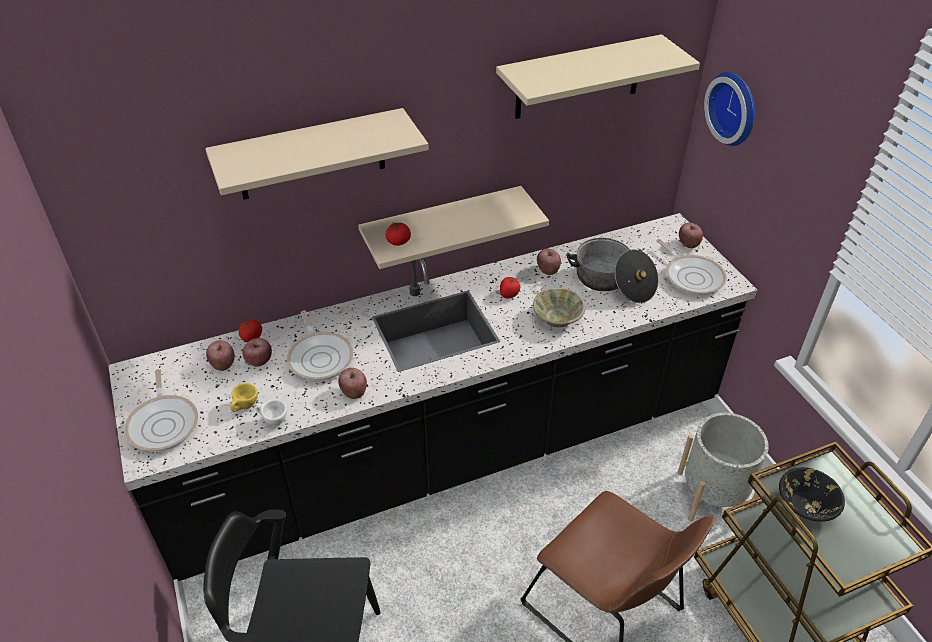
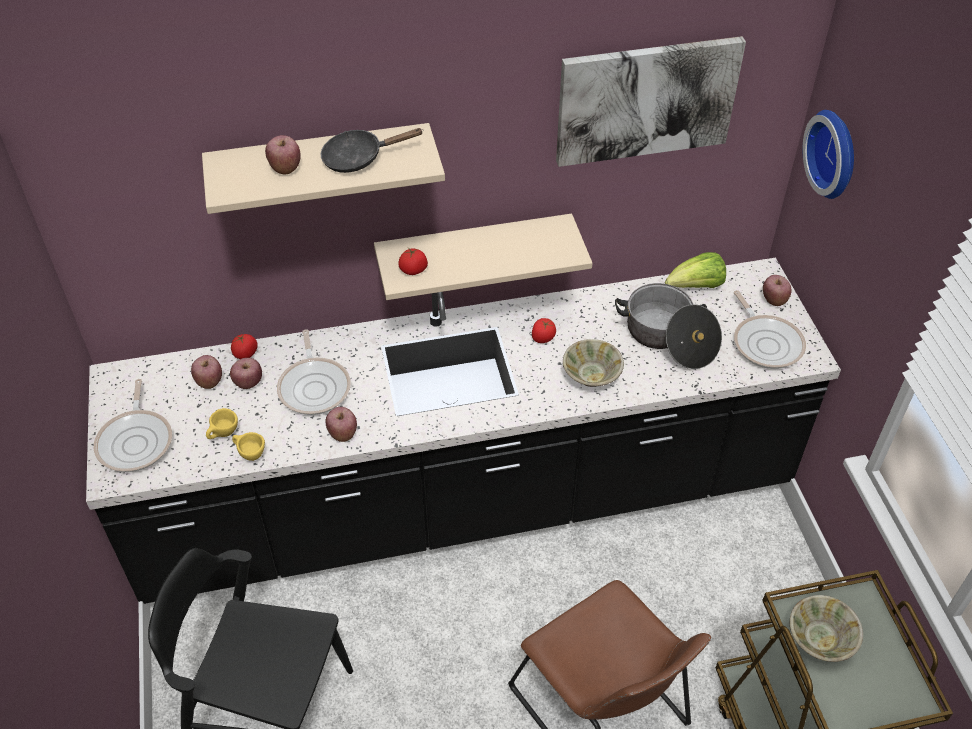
camera: 10 degrees right, 5 degrees up
(272, 421) = (249, 455): white cup -> yellow cup
(349, 138) = (359, 158): none -> black frying pan
(548, 270) = (596, 313): apple -> apple (285, 168)
(578, 77) = (646, 100): beige shelf -> picture
(623, 241) = (695, 287): none -> lettuce
(712, 495) = (760, 598): grey planter -> none
(805, 506) = (820, 639): black bowl -> beige bowl

